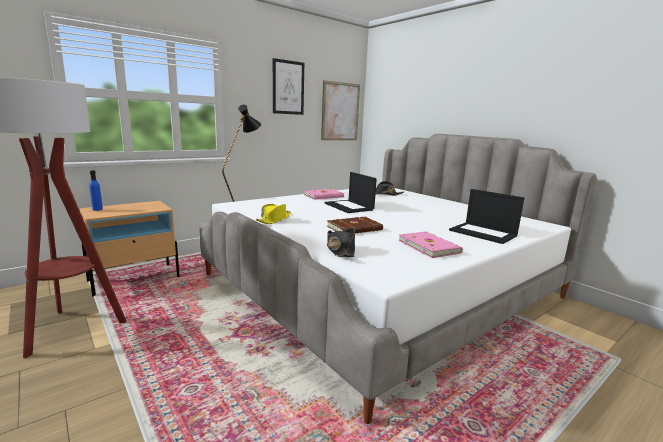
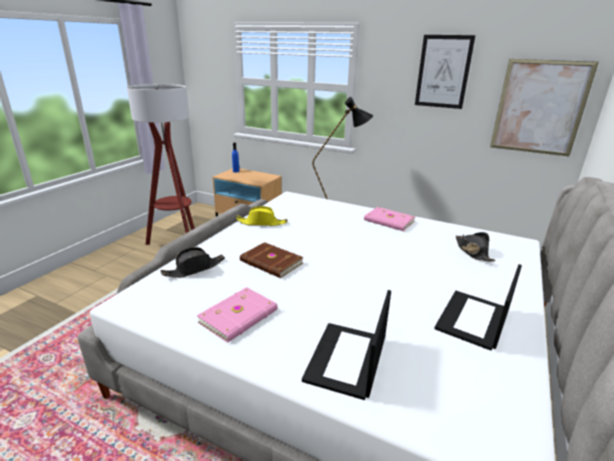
camera: 65 degrees right, 10 degrees up
(349, 206) = (360, 243): laptop -> laptop (473, 320)

